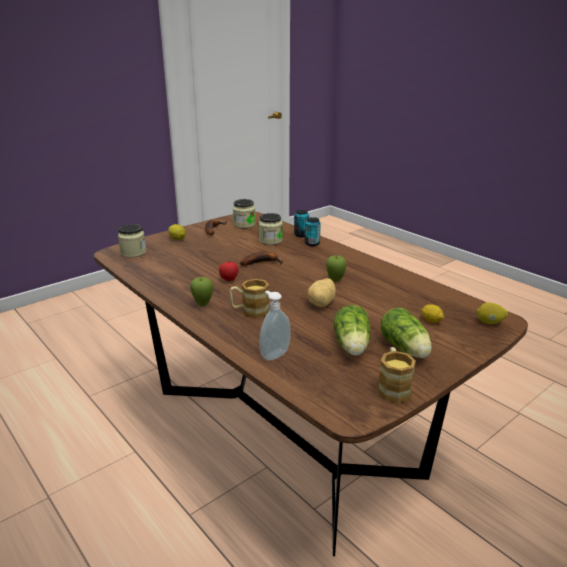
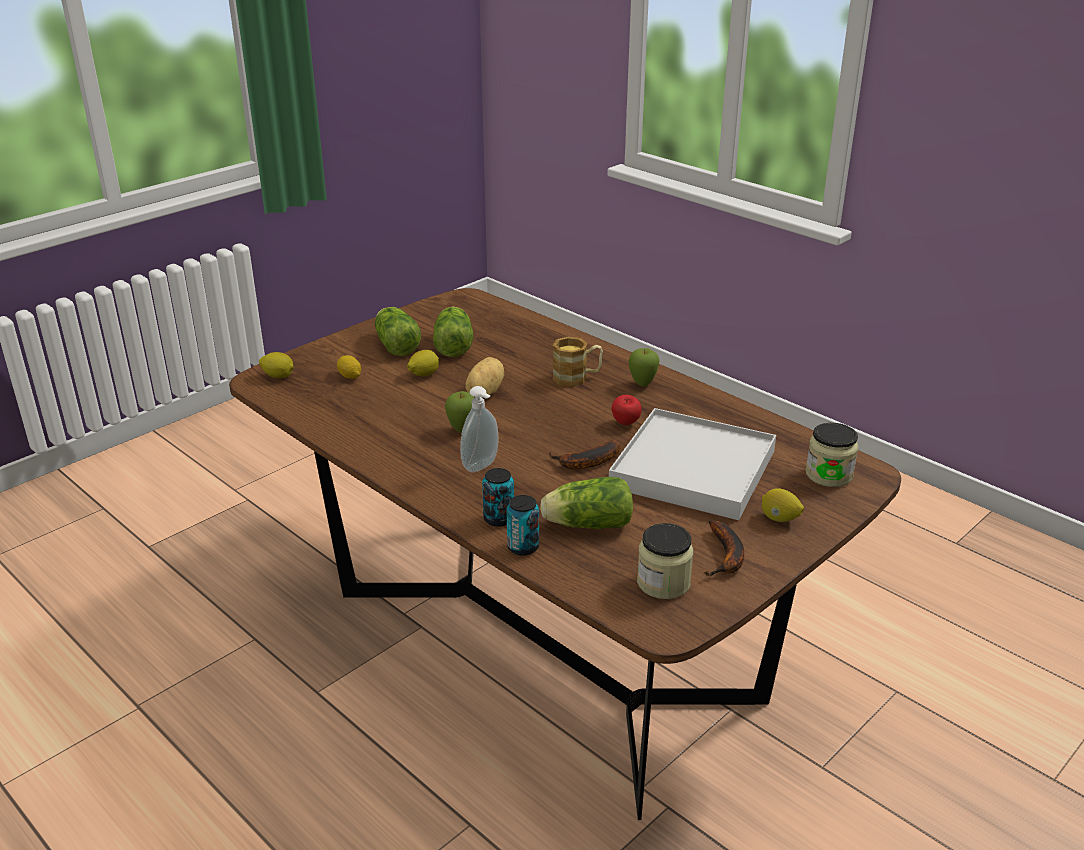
camera: 175 degrees right, 5 degrees up
(203, 257) = (693, 469): none -> white tray
(270, 240) = (585, 524): jar -> lettuce
(274, 354) = (536, 335): soap dispenser -> soap dispenser (482, 466)
(371, 319) = (423, 375): none -> lemon
(393, 387) = (422, 315): mug -> none

